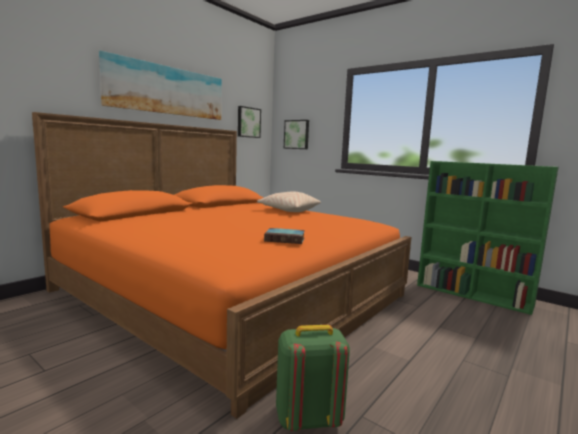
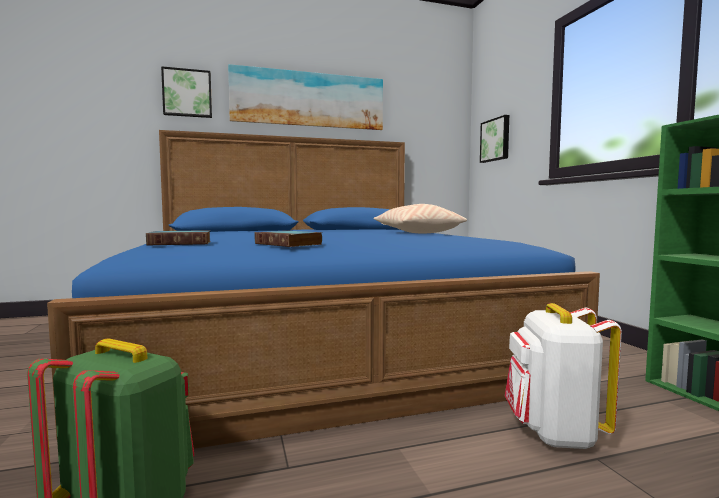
camera: 35 degrees right, 5 degrees down
(213, 246) = (182, 243): none -> book
(231, 292) = (318, 337): orange bed -> blue bed
(248, 122) = (428, 132): picture -> picture (187, 93)
(416, 320) = (554, 433): none -> white backpack

